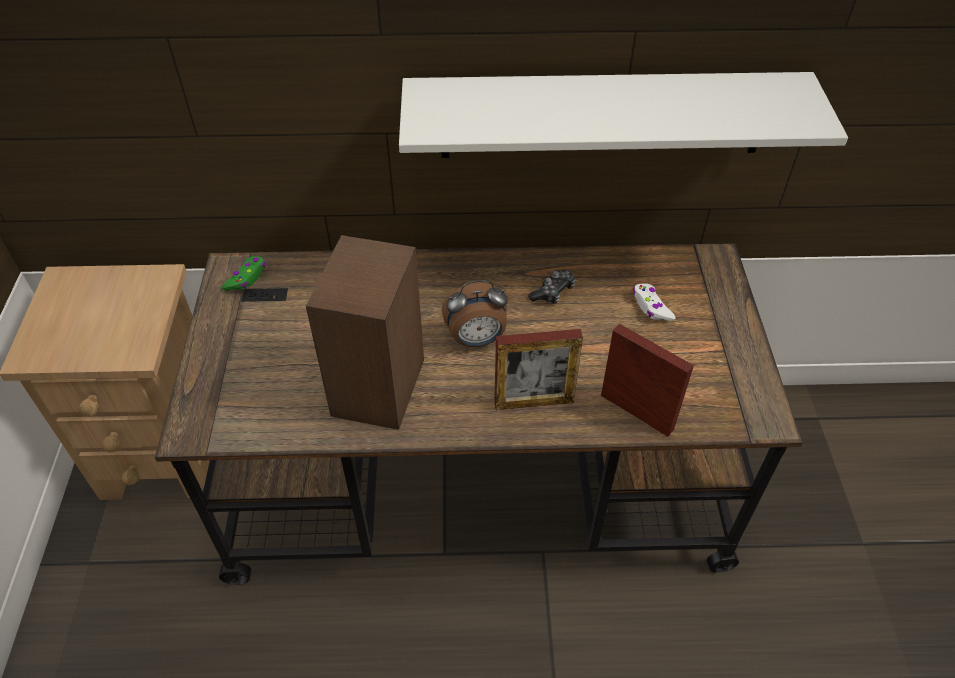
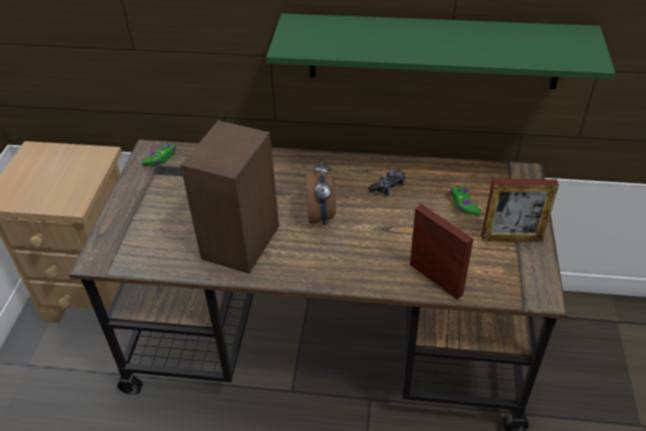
camera: 10 degrees right, 5 degrees down
(476, 340) = (322, 216): alarm clock -> alarm clock turned 90 degrees counterclockwise
(533, 402) = (356, 264): picture frame -> picture frame (511, 238)
(603, 115) = (433, 51): white shelf -> green shelf
(651, 307) = (464, 204): white game controller -> green game controller

